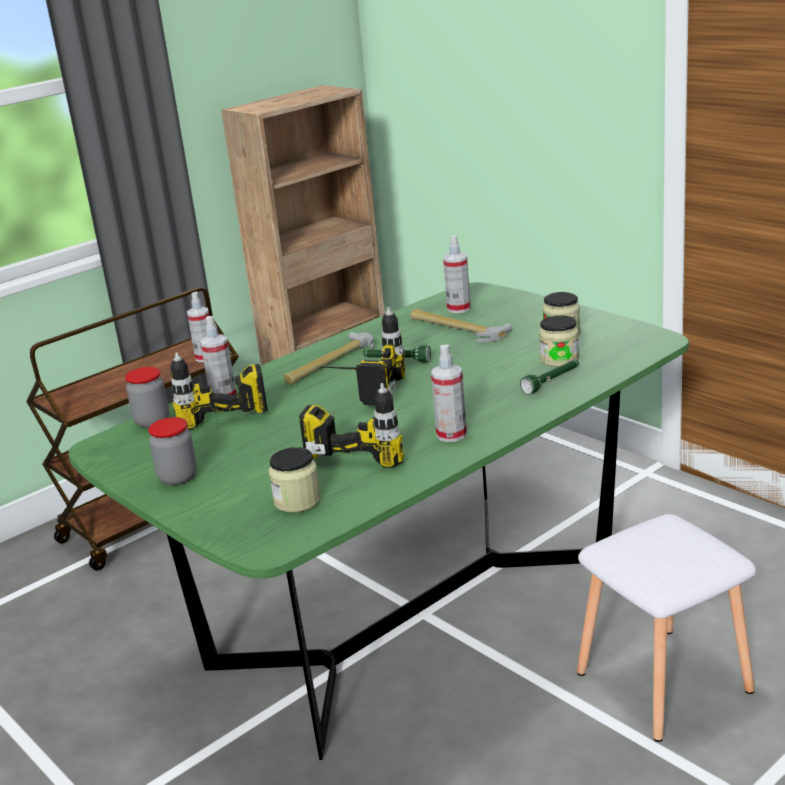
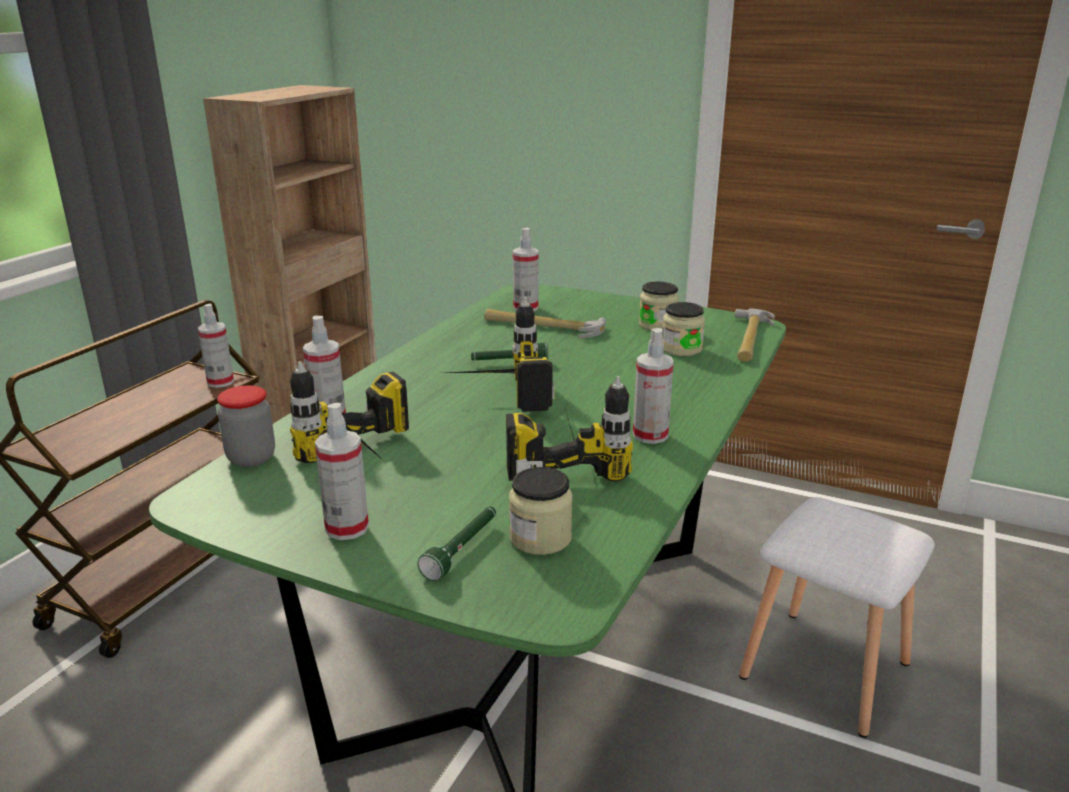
camera: 25 degrees left, 0 degrees up
(178, 477) = (347, 528): jar -> spray bottle
(330, 362) = (431, 370): hammer -> hammer (749, 339)
(552, 382) = (698, 371): green flashlight -> green flashlight (462, 550)

